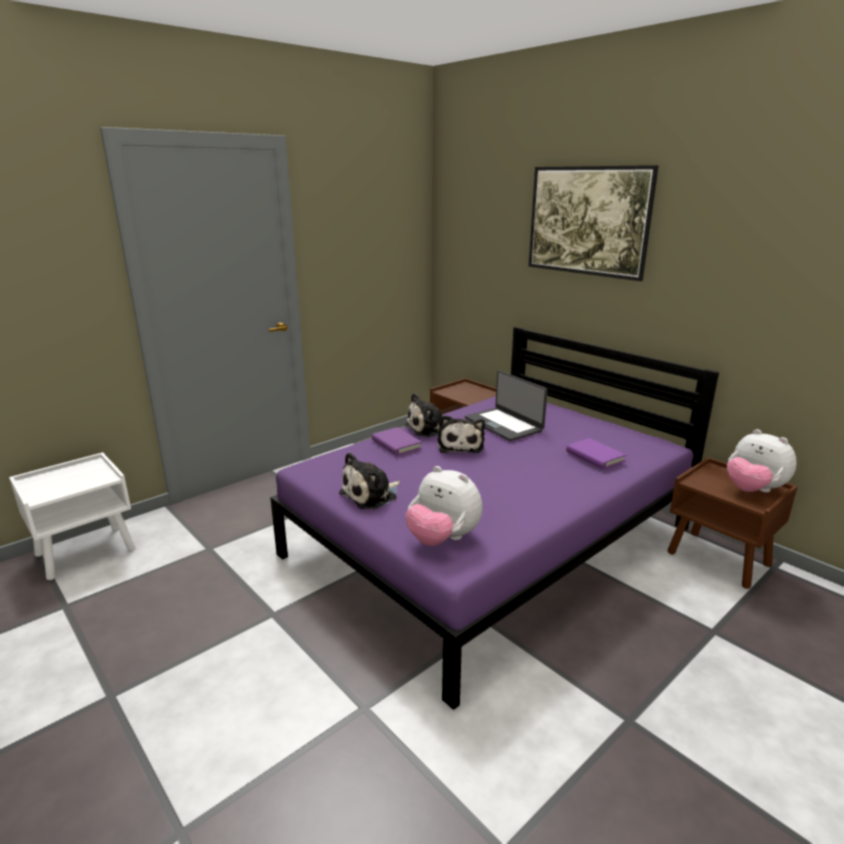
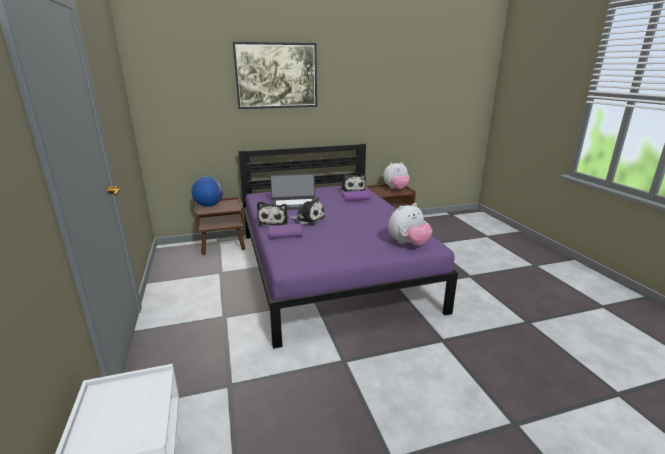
camera: 65 degrees left, 0 degrees up
(371, 495) = (346, 252): plush toy -> plush toy (352, 190)
(463, 389) = (209, 205): none -> globe

